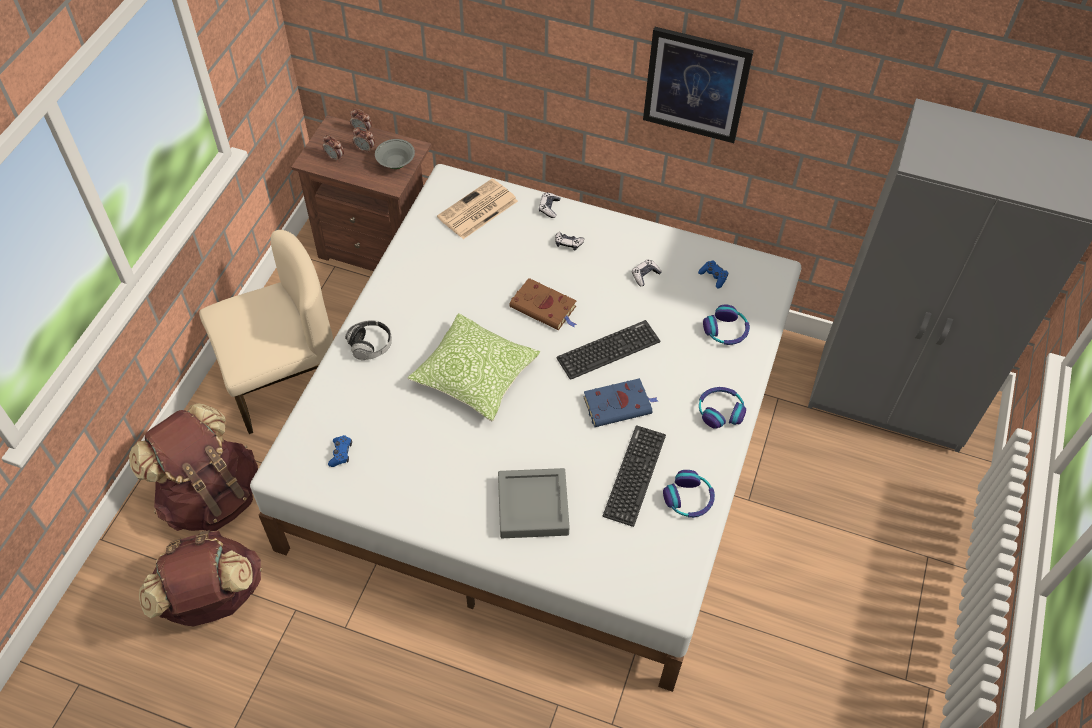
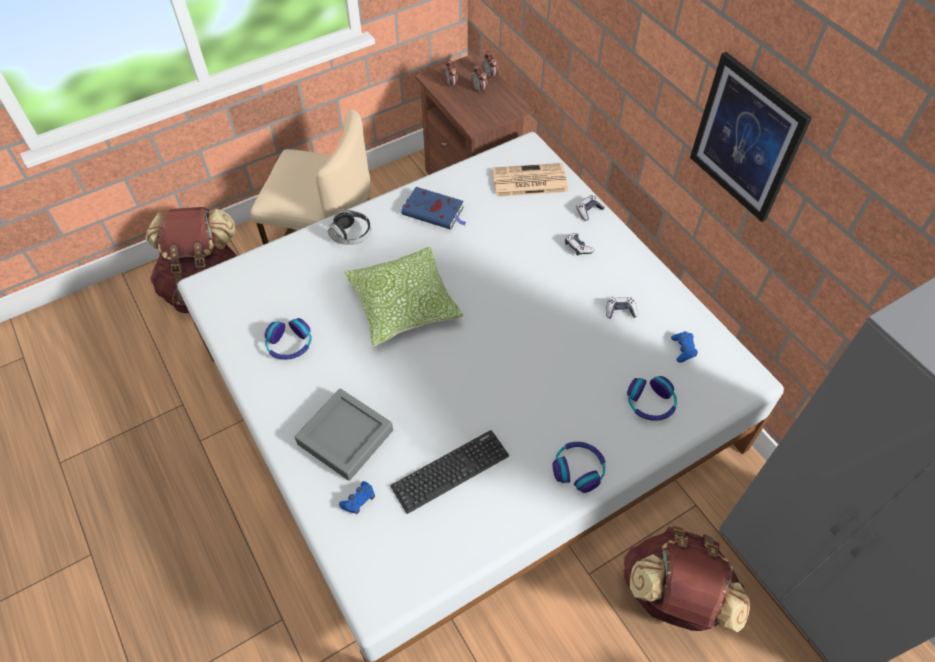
camera: 40 degrees right, 0 degrees up
(212, 599) = (143, 359): brown backpack -> brown backpack (673, 596)
(341, 453) = (253, 299): blue game controller -> blue game controller (359, 500)
(396, 164) = (492, 111): grey bowl -> none
(545, 308) = (509, 286): brown book -> none
(608, 350) = (529, 352): keyboard -> none
(619, 405) = (494, 403): blue book -> blue book (435, 212)
(689, 499) = (476, 525): headphones -> headphones (289, 344)

